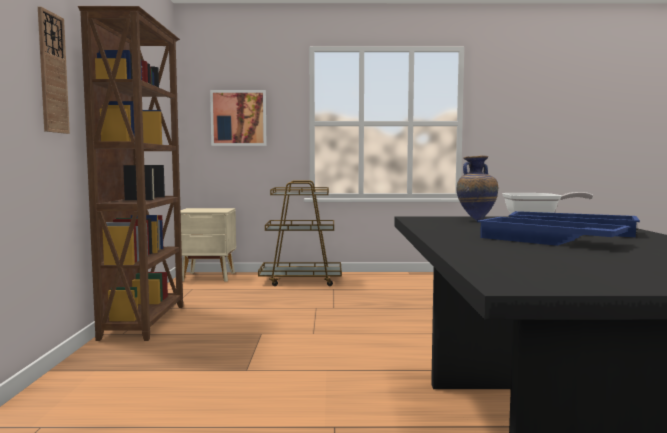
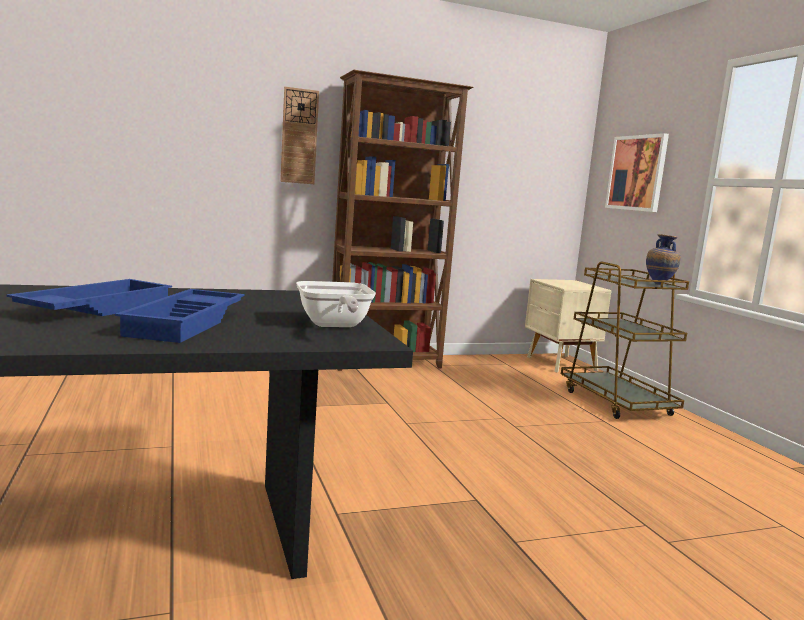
camera: 70 degrees right, 5 degrees up
(476, 220) = (300, 307): vase -> vase (659, 284)

